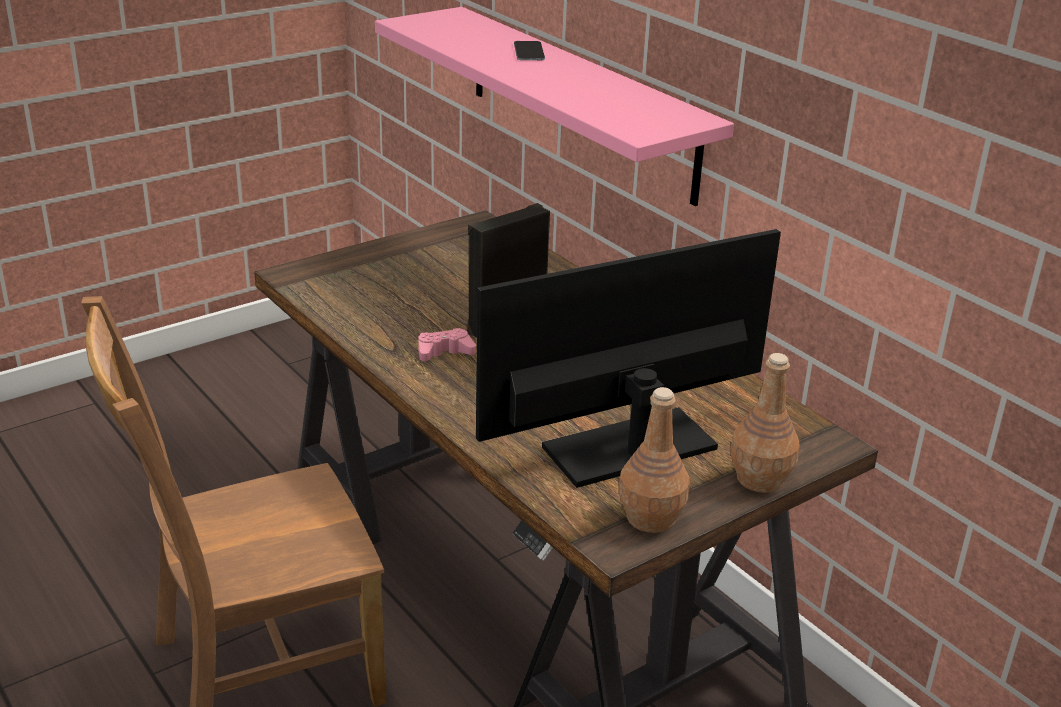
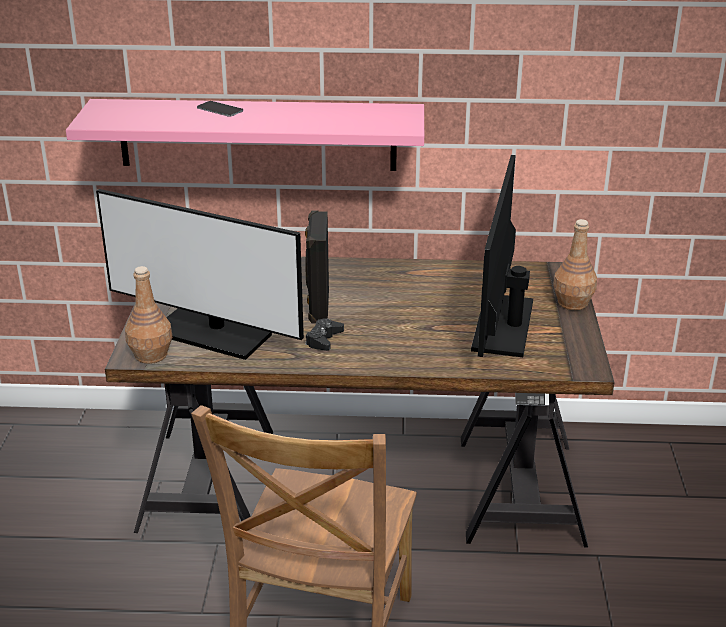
camera: 50 degrees left, 0 degrees up
(375, 292) = (211, 334): none -> monitor
(444, 352) = (324, 339): pink game controller -> black game controller
(650, 518) = (575, 348): brown bottle -> brown bottle (151, 355)

